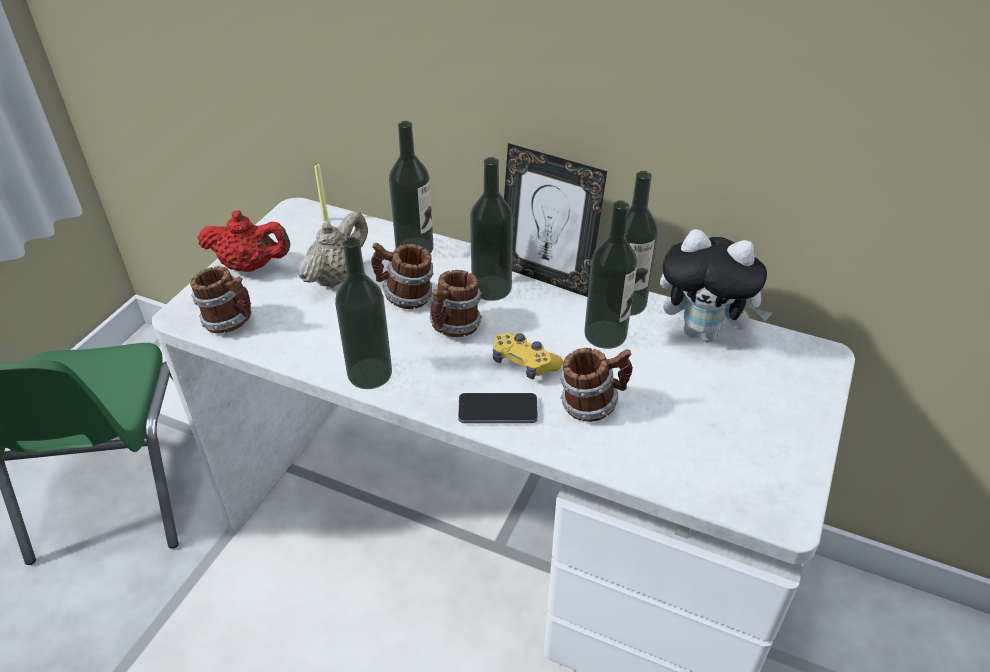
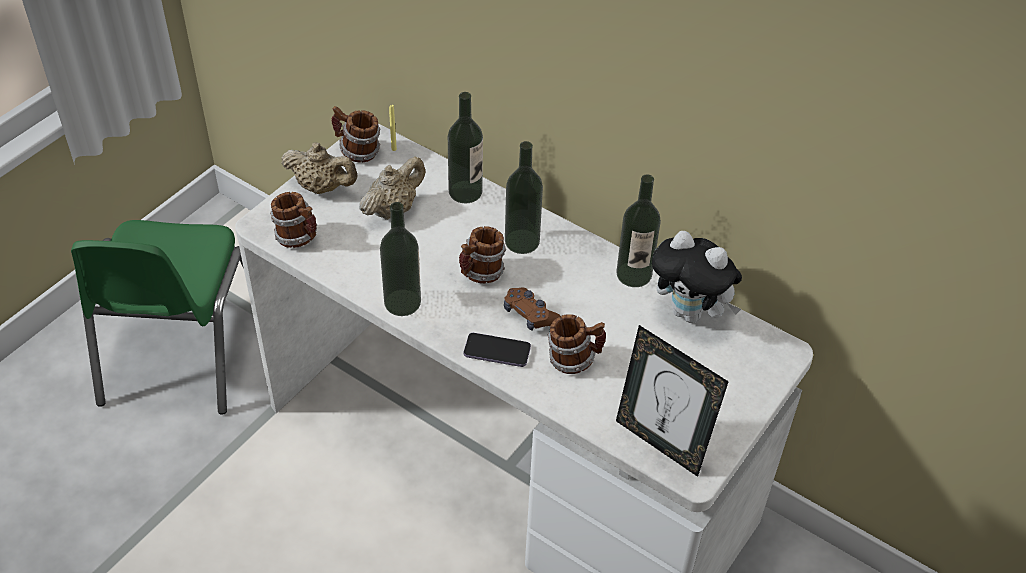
camera: 10 degrees right, 5 degrees up
(250, 266) = (322, 187): red teapot -> beige teapot
(405, 297) = (446, 238): mug -> mug (357, 152)
(524, 363) = (530, 315): yellow game controller -> brown game controller
(546, 277) = (572, 238): picture frame -> picture frame (661, 443)
(605, 334) = (606, 301): bottle -> none

